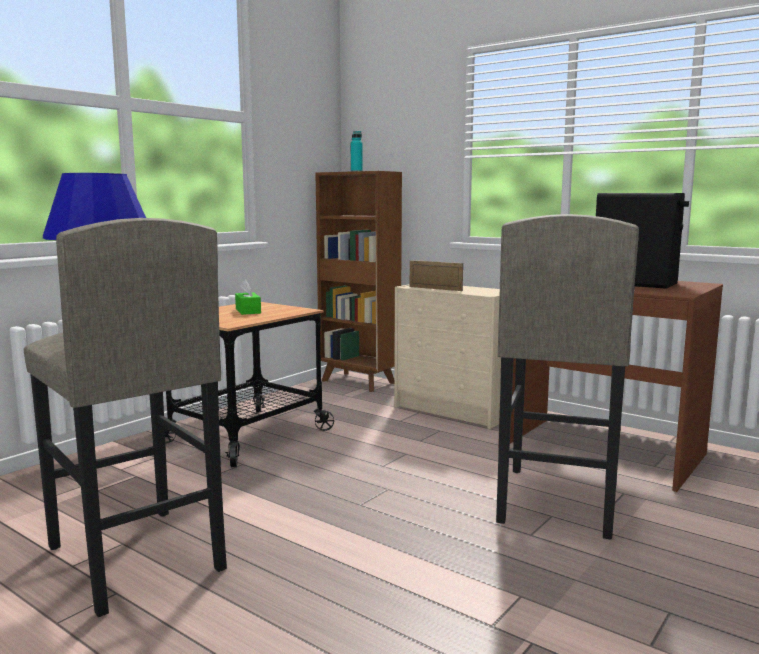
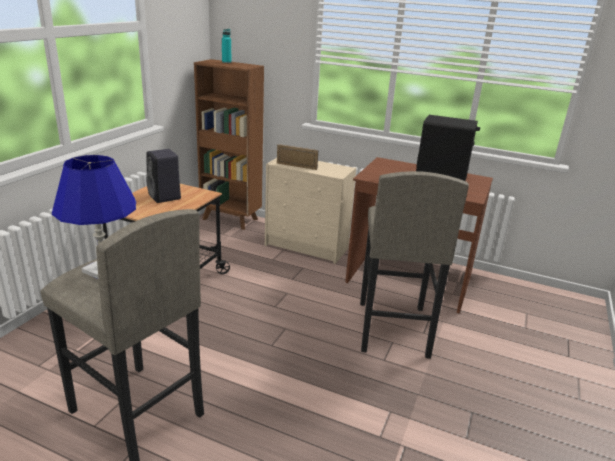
camera: 15 degrees left, 15 degrees up
(248, 311) = (165, 197): green tissue box -> black speaker

